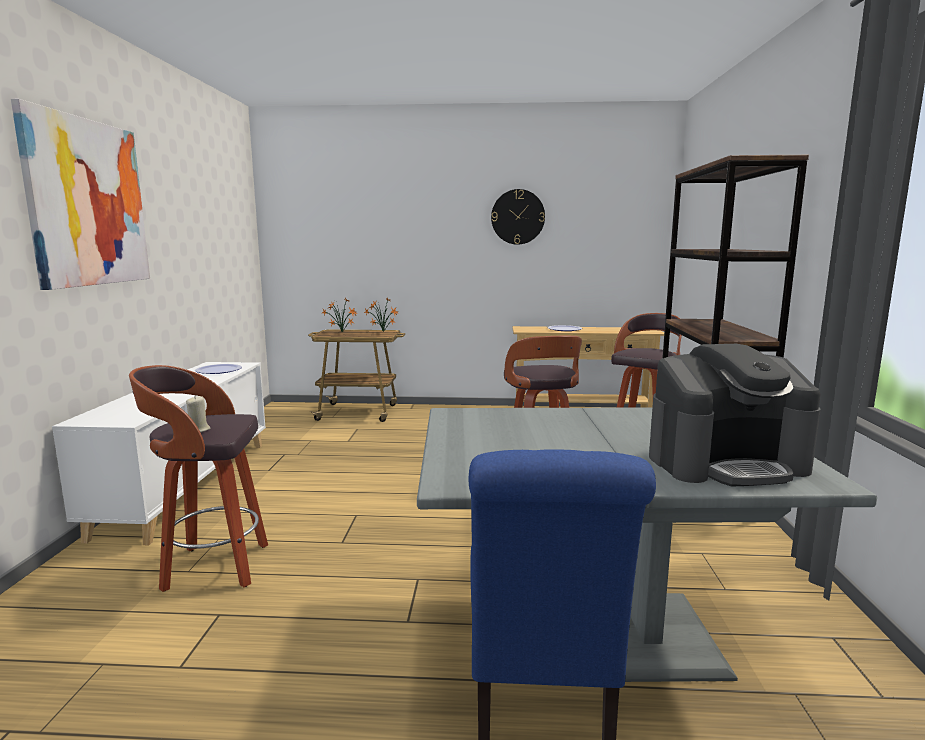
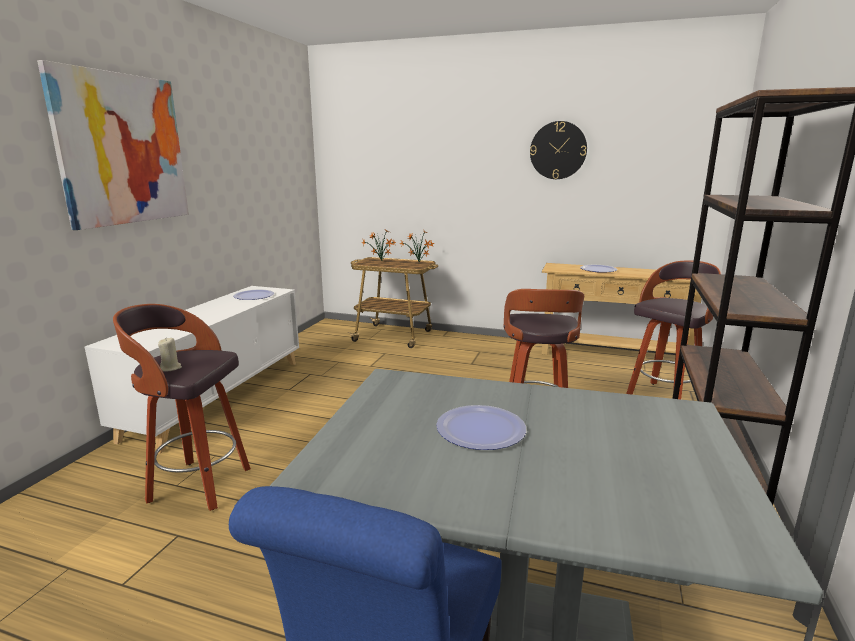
camera: 15 degrees right, 5 degrees up
(567, 438) = (480, 429): none -> plate
(726, 462) = (642, 496): coffee machine -> none

